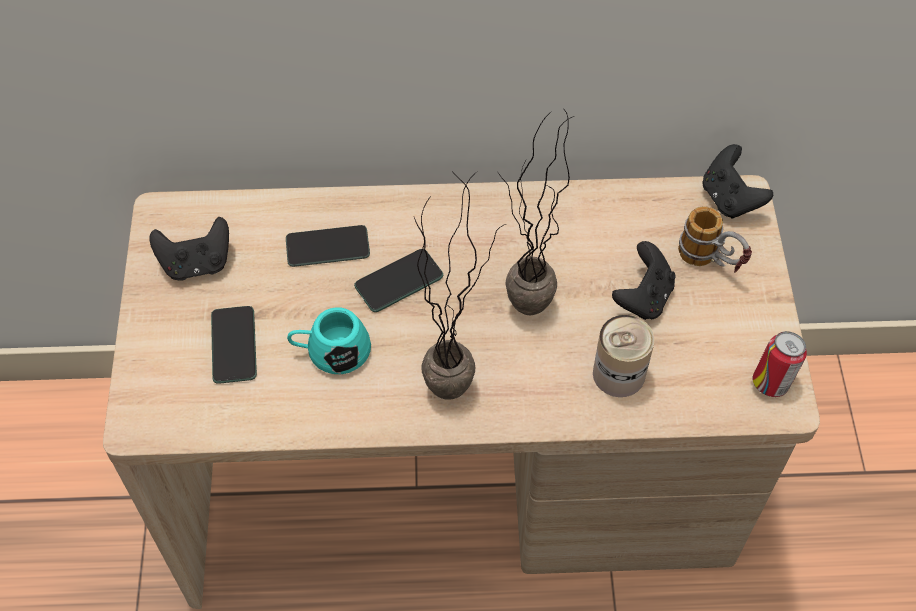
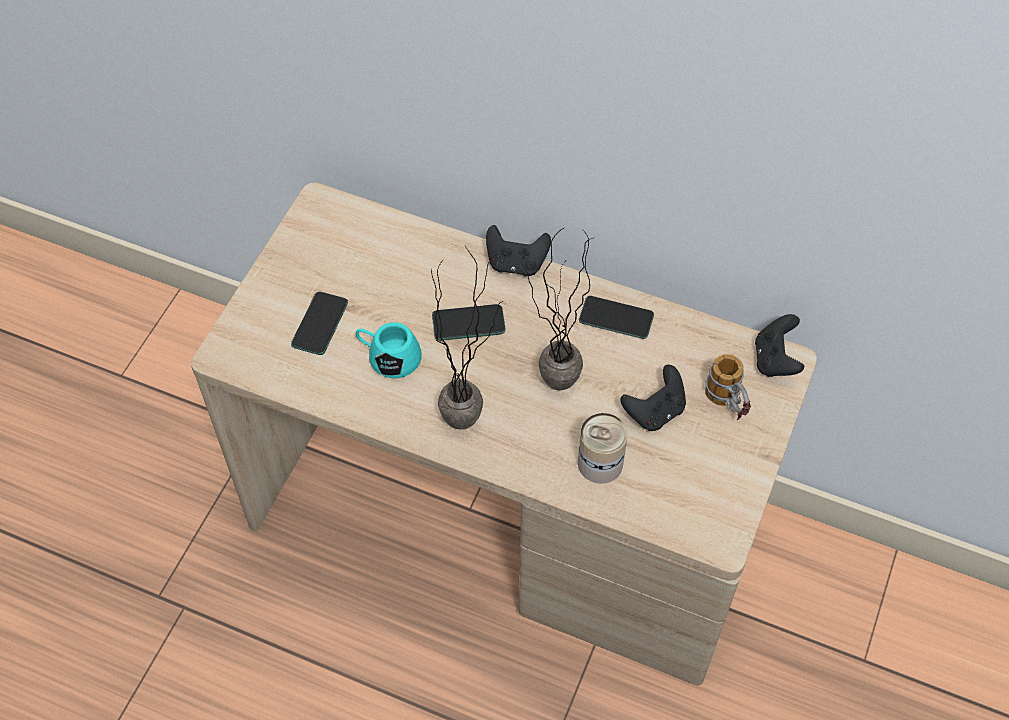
camera: 25 degrees right, 0 degrees up
(197, 264) = (325, 251): black game controller -> black game controller (516, 263)
(327, 247) = (428, 275): phone -> phone (616, 318)
(771, 382) = (721, 520): can -> none

